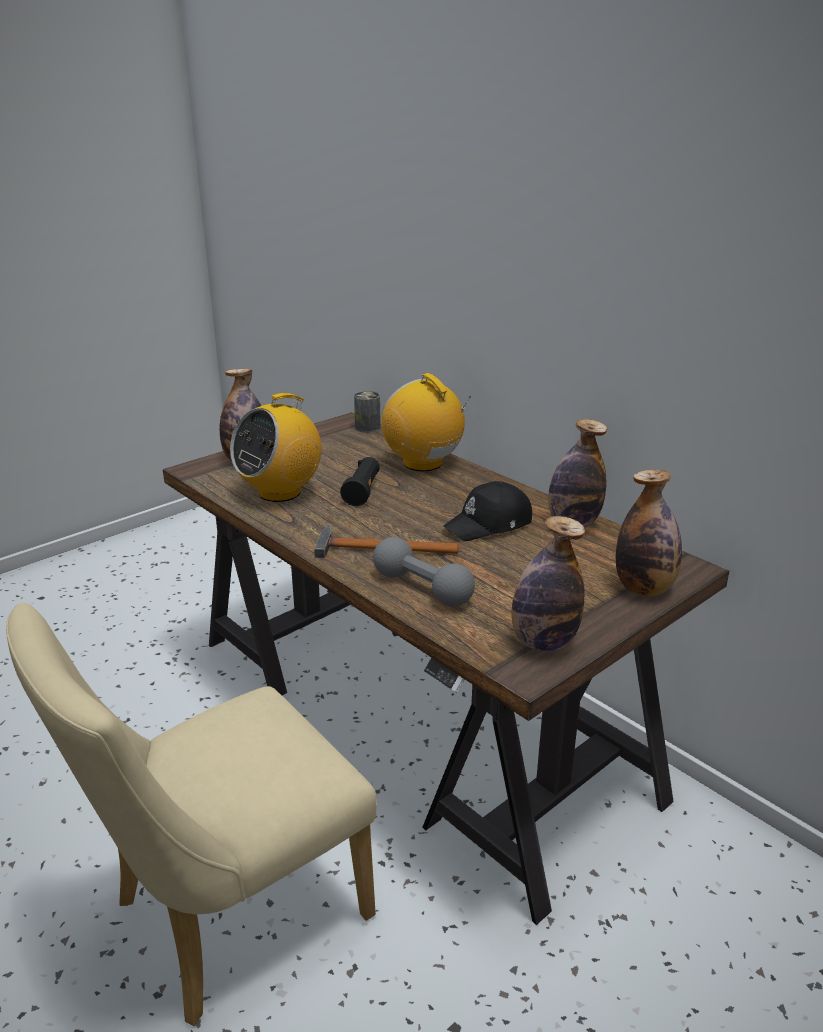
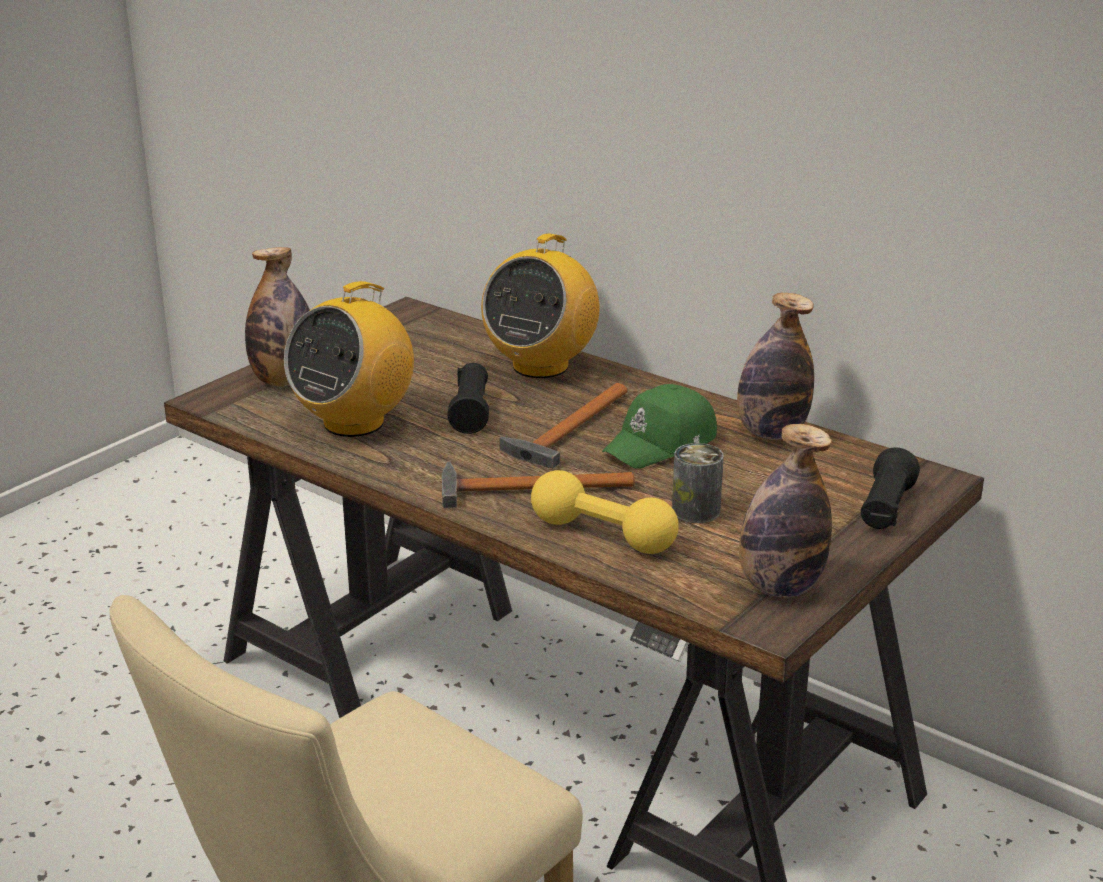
camera: 10 degrees left, 0 degrees up
(367, 427) = (440, 319): can -> can (696, 511)
(422, 588) = (603, 535): grey dumbbell -> yellow dumbbell
(423, 463) = (540, 366): radio -> radio turned 105 degrees counterclockwise
(425, 509) = (568, 429): none -> hammer
(489, 524) = (662, 444): black cap -> green cap
(644, 588) = (885, 509): bottle -> black flashlight

